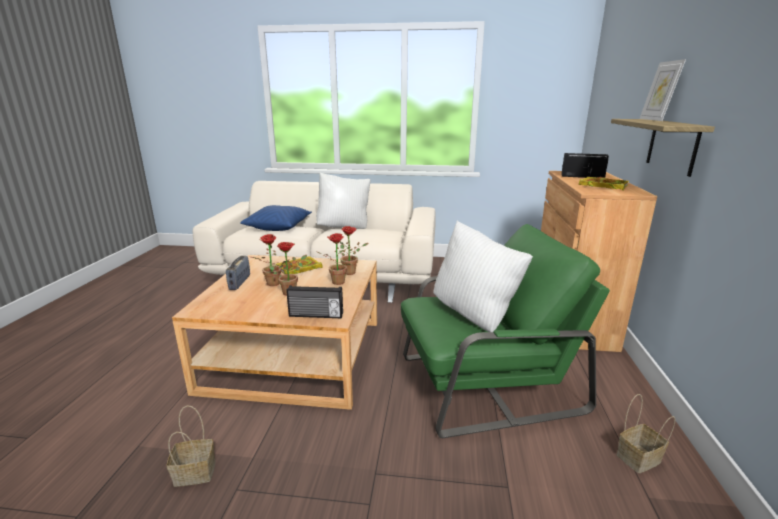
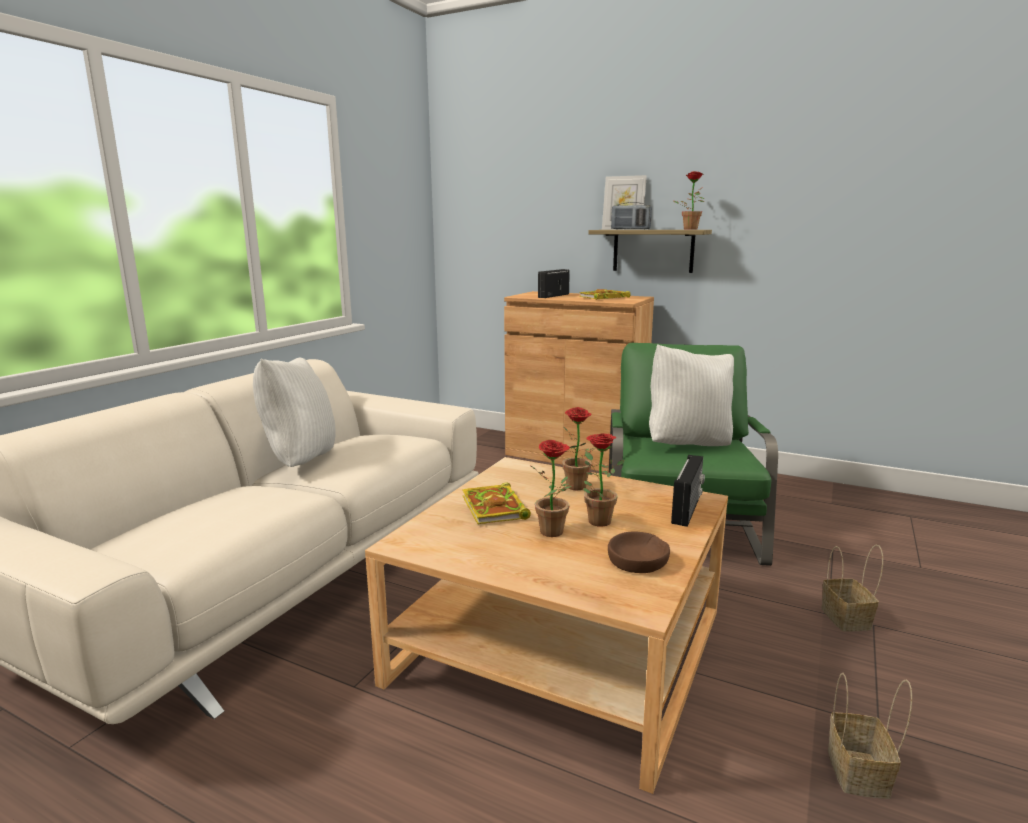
camera: 70 degrees left, 5 degrees down
(239, 282) = (527, 561): radio -> radio (630, 229)
(242, 306) = (638, 560): none -> brown bowl
(278, 227) = (205, 511): blue pillow -> none
(352, 272) = (543, 474): potted plant -> potted plant (690, 229)
(638, 459) = (791, 493): basket -> basket (847, 619)

